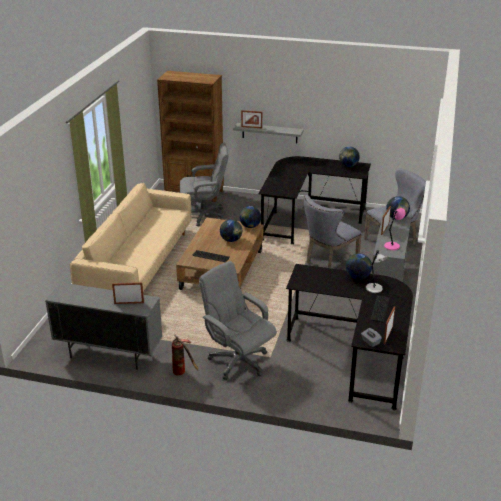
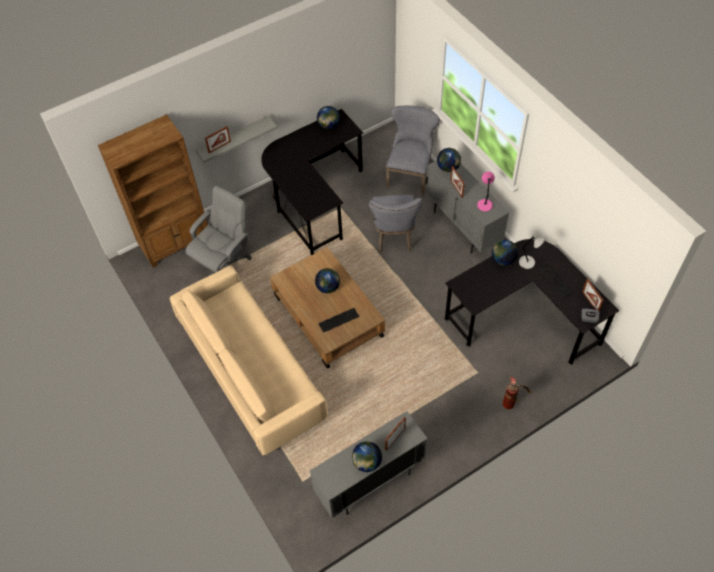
camera: 45 degrees left, 25 degrees up
(183, 372) = (443, 444): fire extinguisher -> fire extinguisher (512, 401)
(238, 361) = (463, 397): grey office chair -> none
(250, 226) = (320, 258): globe -> globe (367, 462)

